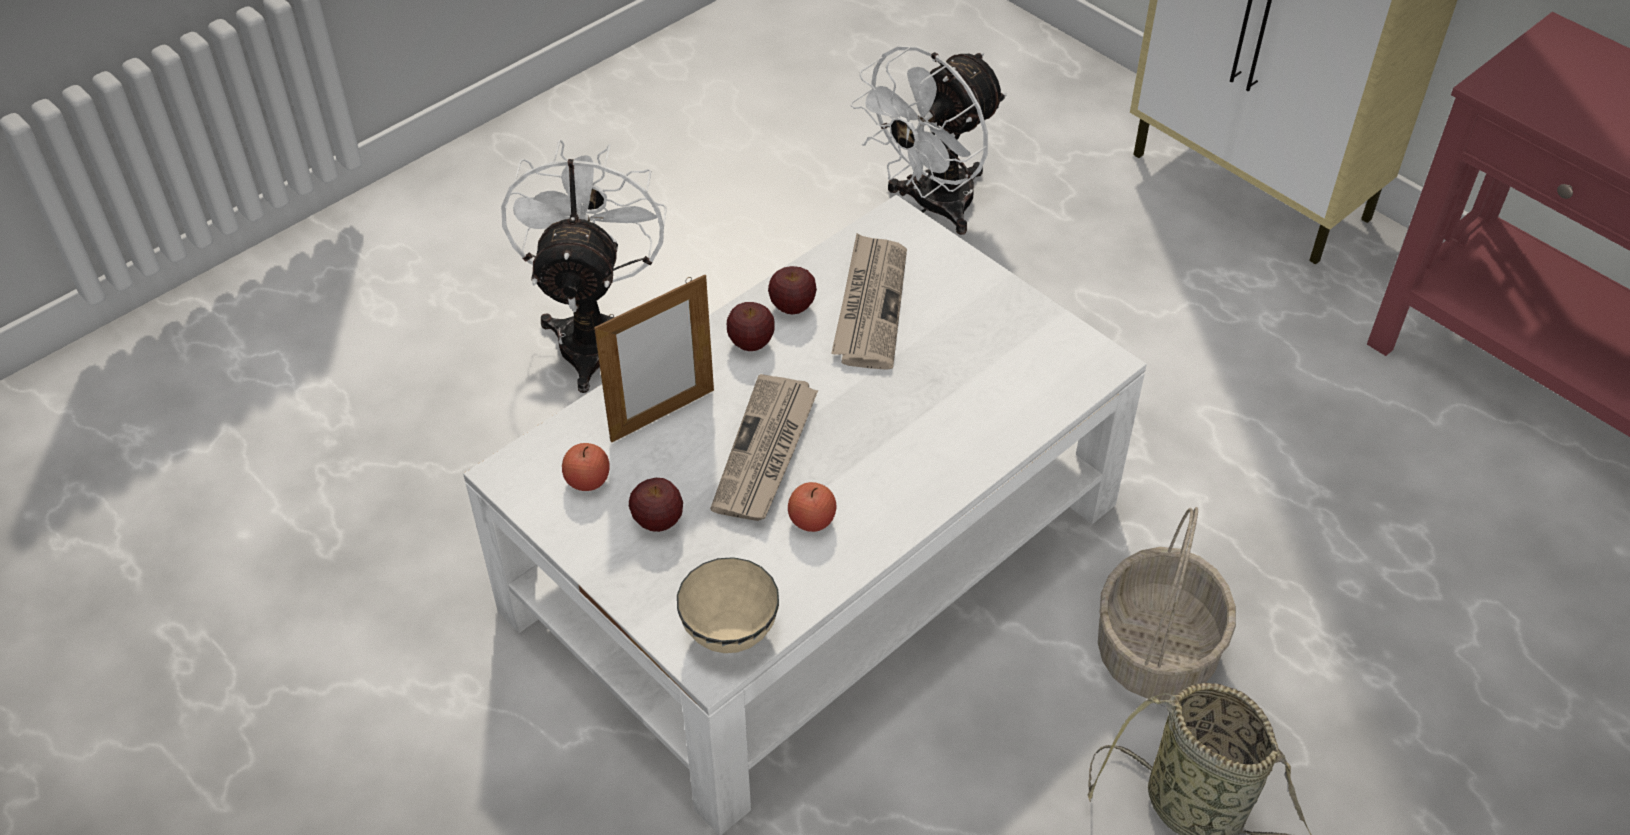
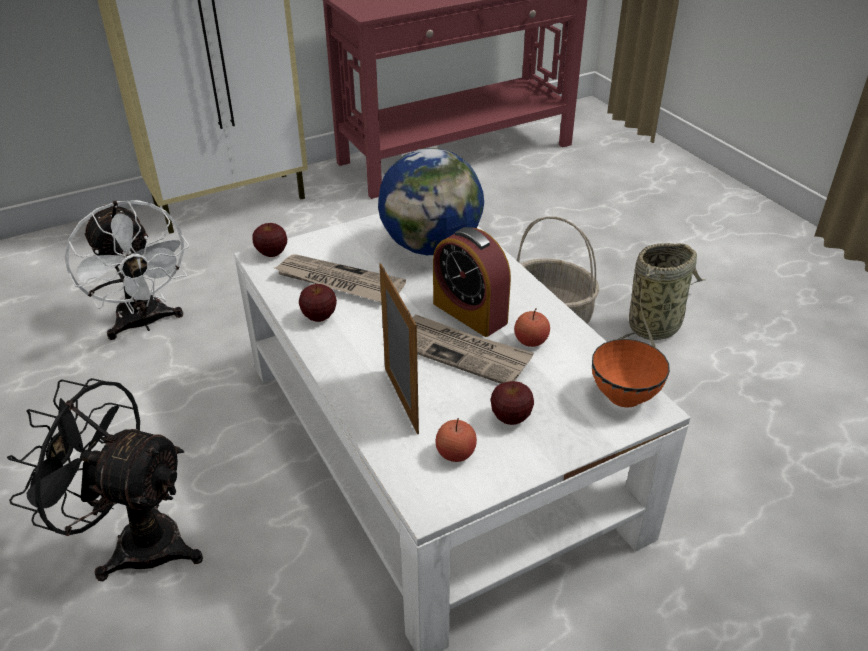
camera: 75 degrees left, 10 degrees down
(594, 332) = (135, 542): white fan -> black fan
(729, 632) = (624, 396): beige bowl -> orange bowl
(750, 343) = (346, 342): apple -> apple (272, 253)
(851, 447) = (470, 313): none -> alarm clock
(993, 377) = (431, 246): none -> globe

